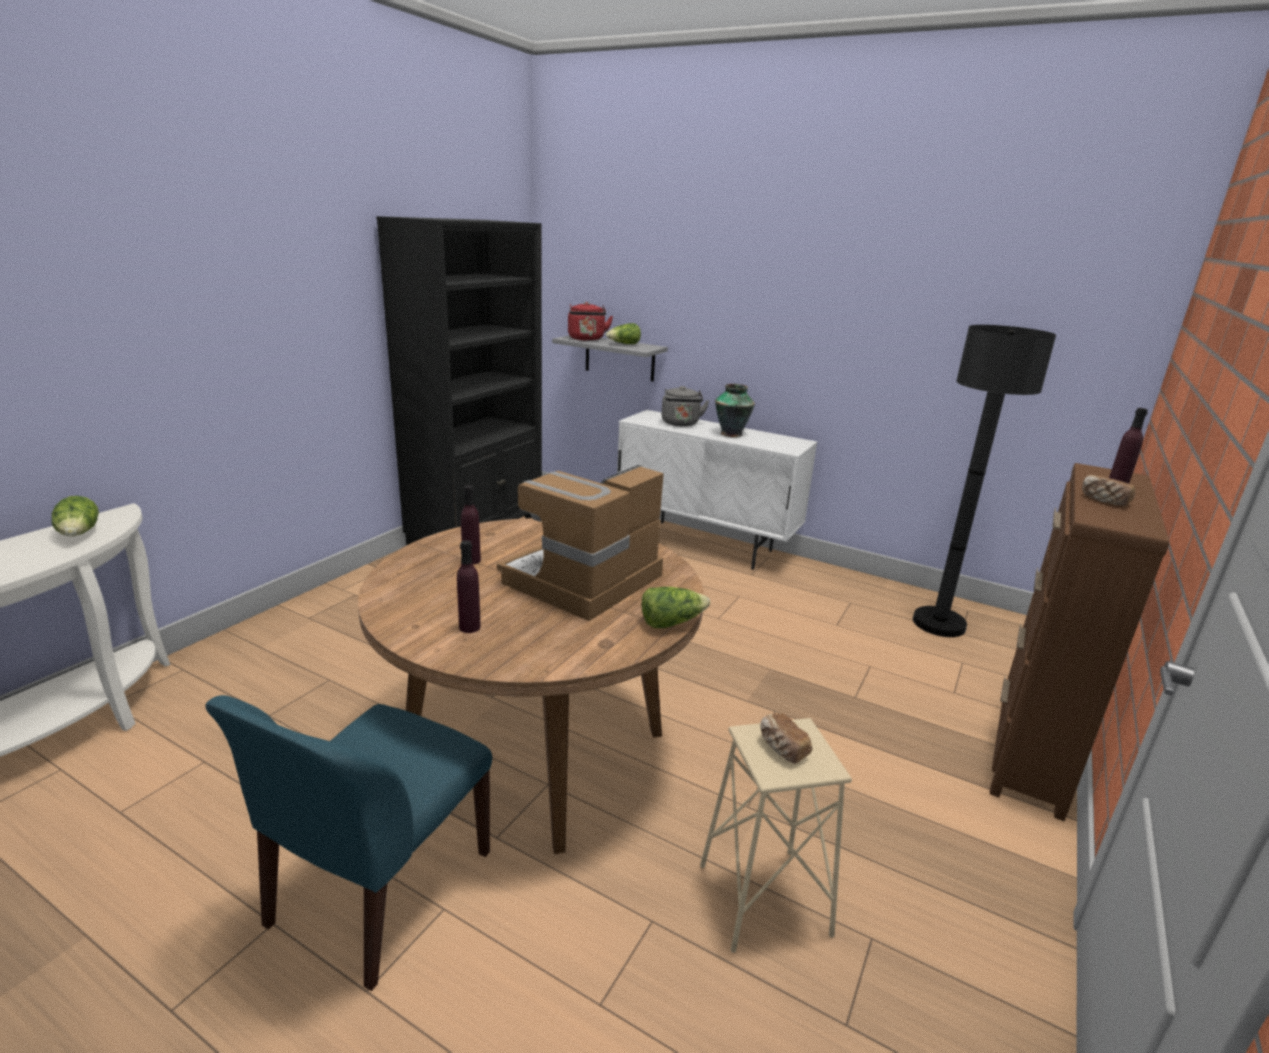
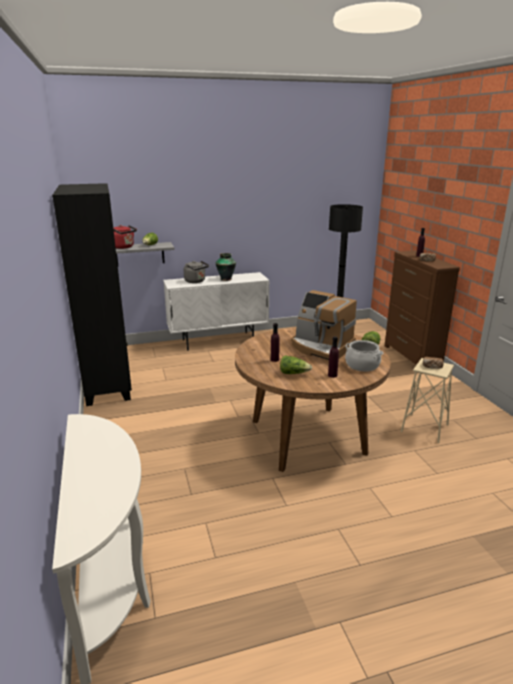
camera: 45 degrees left, 0 degrees up
(79, 534) = (96, 435): lettuce -> lettuce (294, 373)
(378, 891) = (346, 499): blue chair -> none
(559, 642) = (362, 365): none -> cooking pot
(583, 581) = (321, 348): coffee machine -> coffee machine turned 45 degrees counterclockwise

